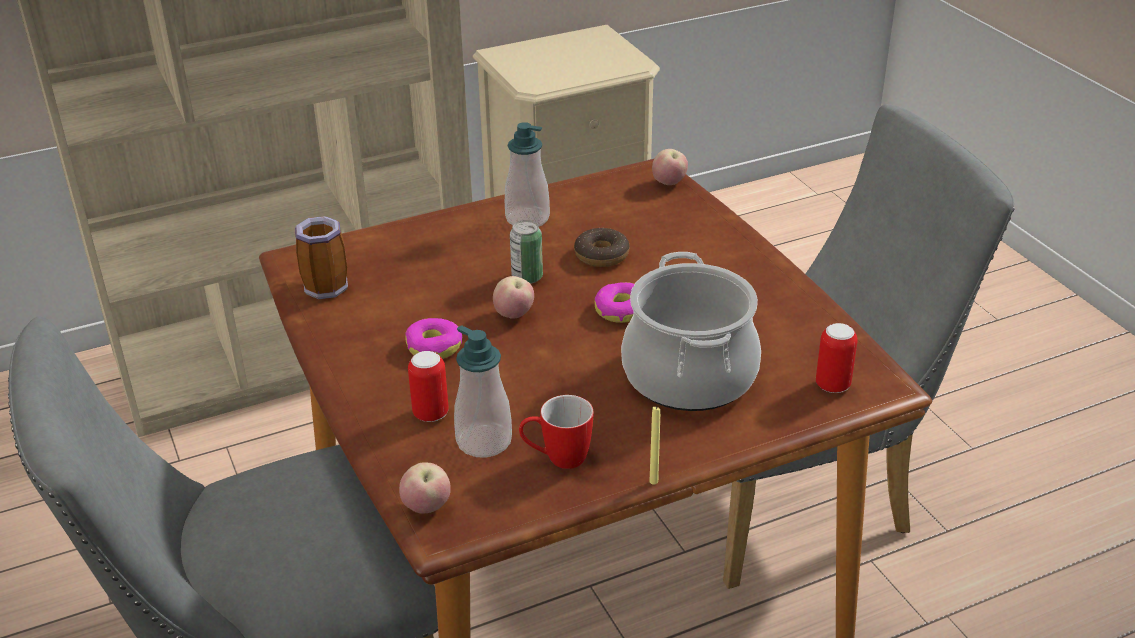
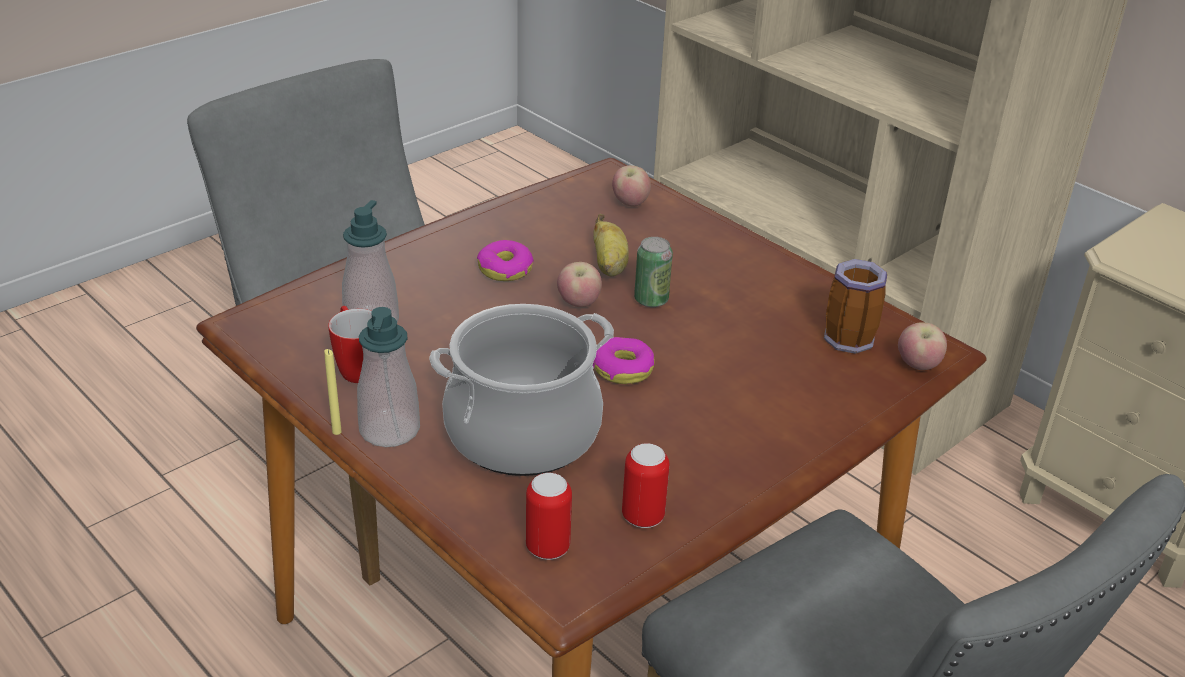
camera: 70 degrees right, 0 degrees up
(322, 286) = (572, 195): mug -> mug (849, 336)
(426, 507) = (273, 309): apple -> apple (630, 203)
(431, 414) = (402, 287): can -> can (642, 517)
(461, 288) = (609, 266): none -> banana
(527, 219) = (764, 281): soap dispenser -> soap dispenser (389, 430)
(601, 255) = (724, 340): donut -> none

